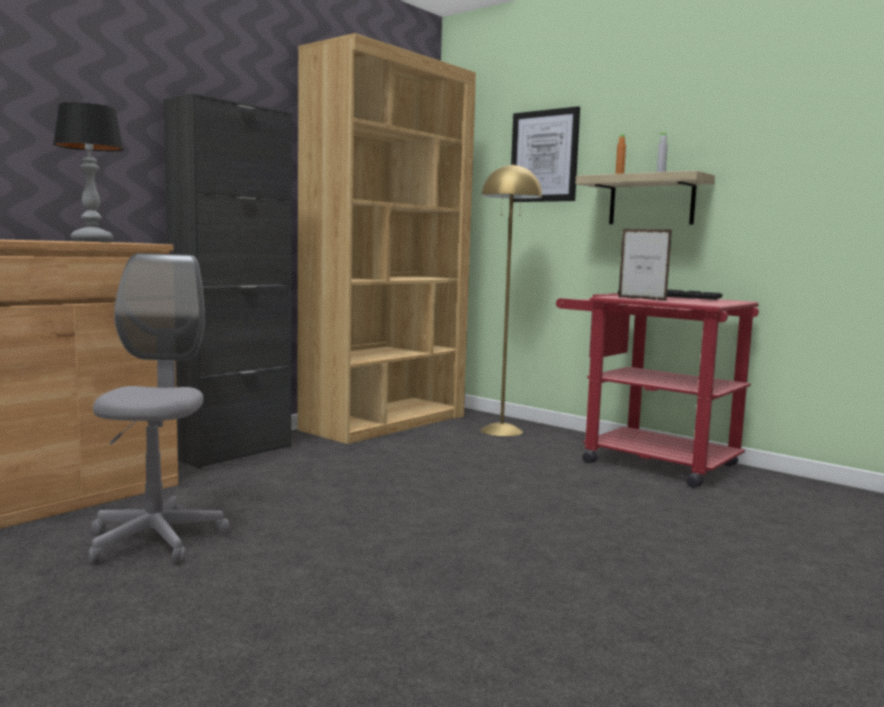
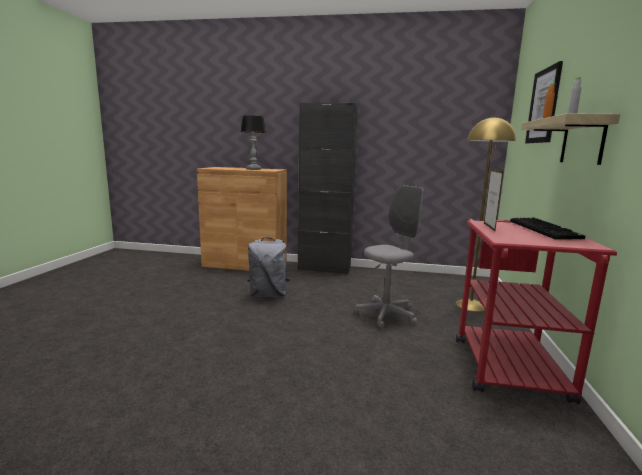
camera: 60 degrees right, 5 degrees up
(156, 540) = (221, 286): grey office chair -> grey office chair (386, 315)
(285, 513) = (268, 295): none -> grey backpack
(385, 422) = (422, 278): brown bookcase -> none

